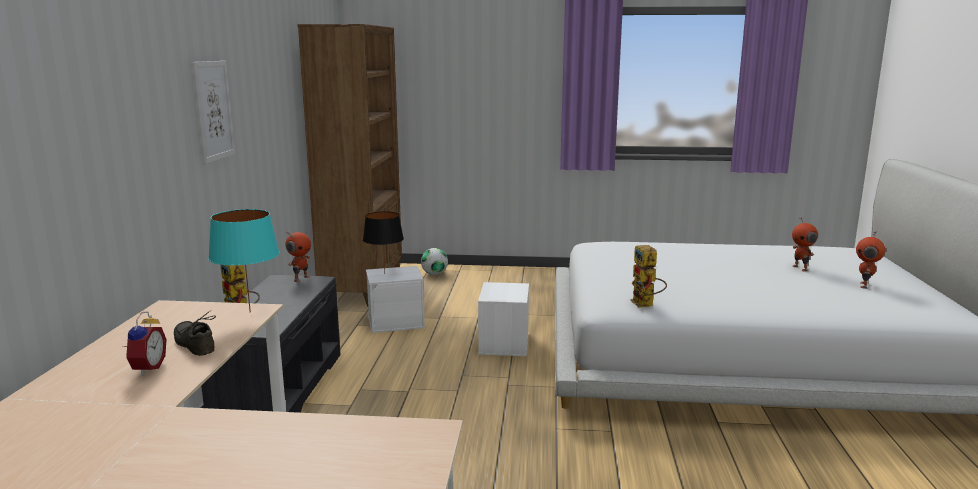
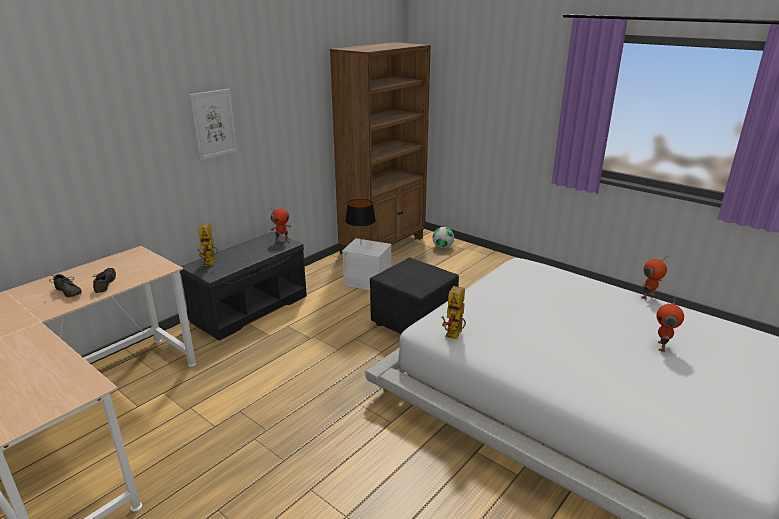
camera: 35 degrees right, 10 degrees up
(146, 368) = (67, 292): alarm clock -> grey shoe
(251, 312) = (160, 269): turquoise table lamp -> none
(504, 344) = (413, 323): white storage box -> black ottoman
(865, 285) = (696, 388): toy robot -> toy robot (648, 297)

